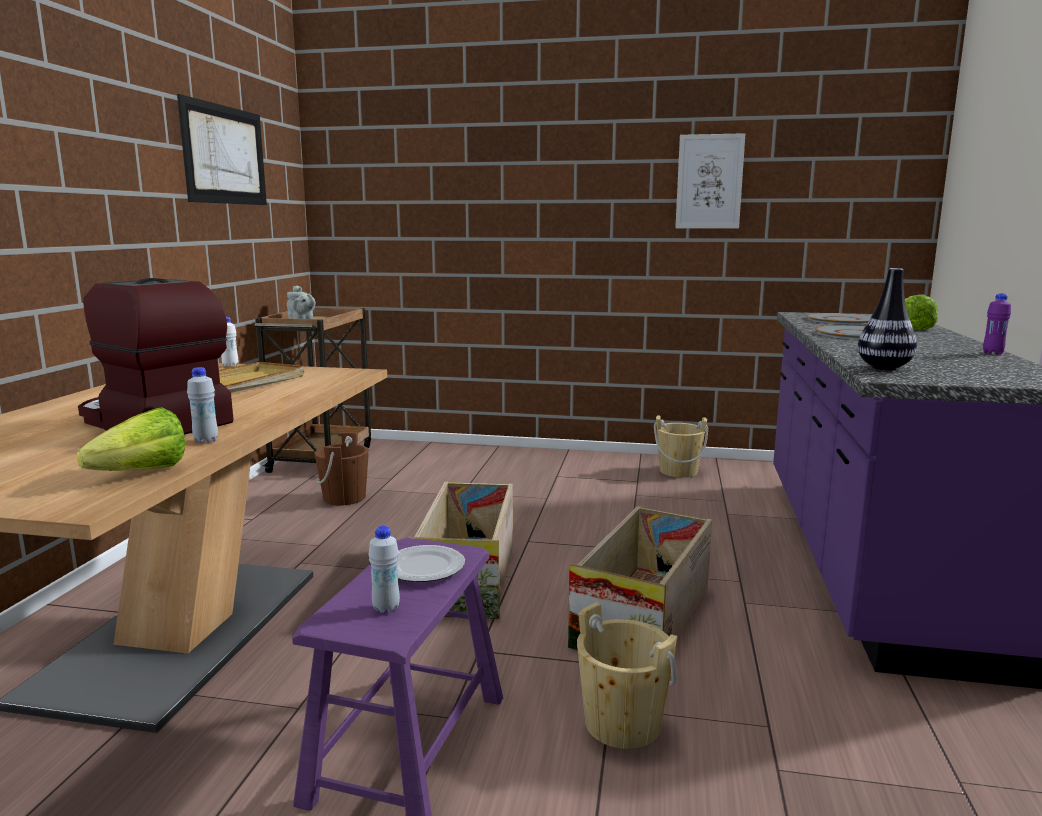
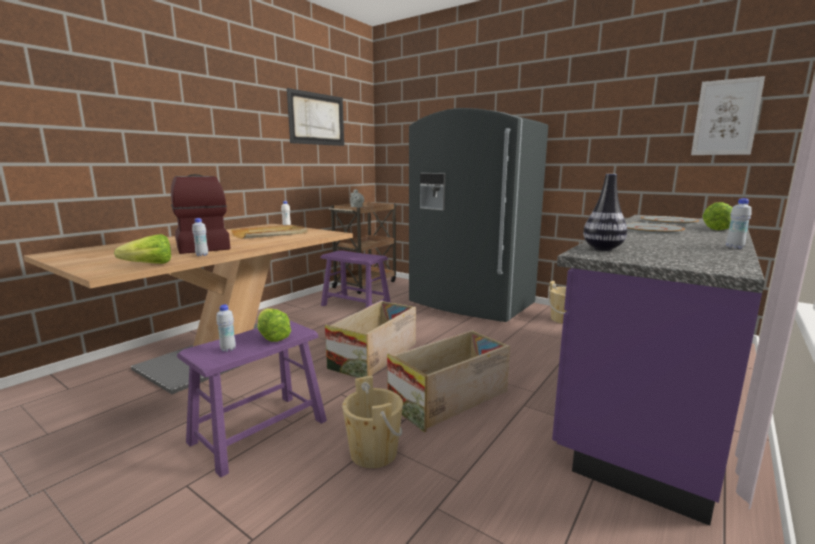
camera: 25 degrees right, 0 degrees up
(344, 498) = (356, 305): brown bucket -> purple stool
(424, 568) = (272, 335): plate -> lettuce
(530, 467) = (470, 304): none -> grey fridge
(709, 182) = (604, 124): picture -> picture (726, 117)
(992, 353) = (734, 247): purple bottle -> white bottle

